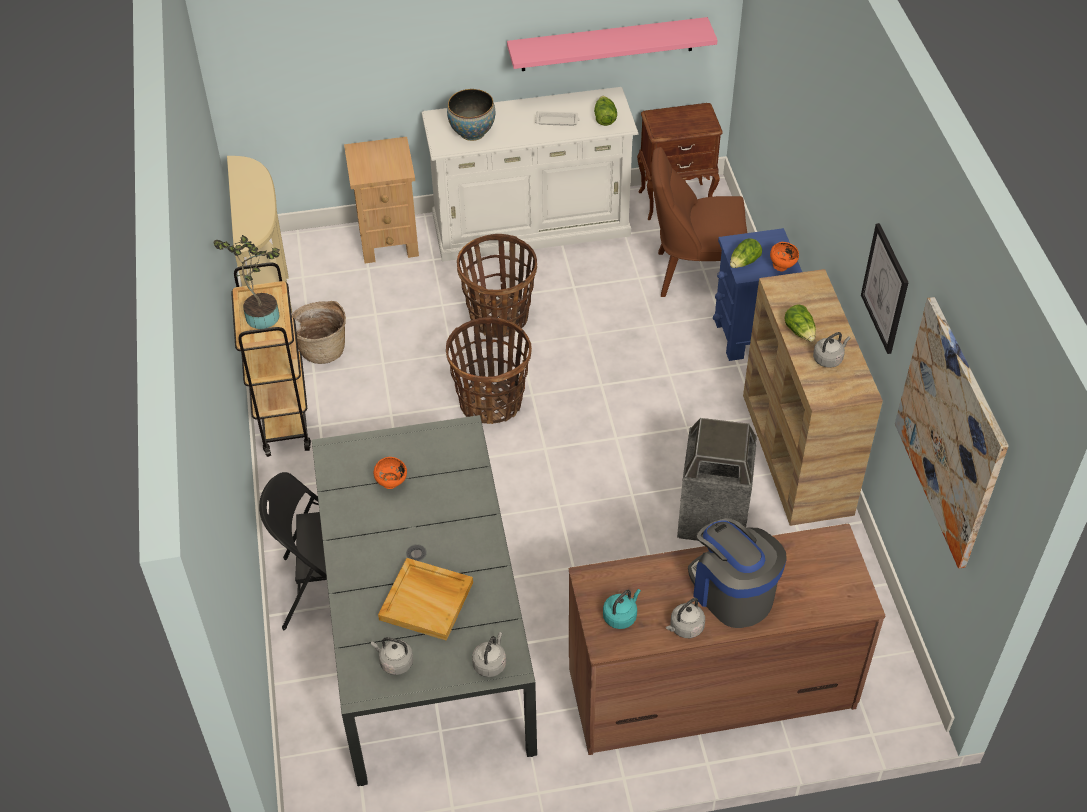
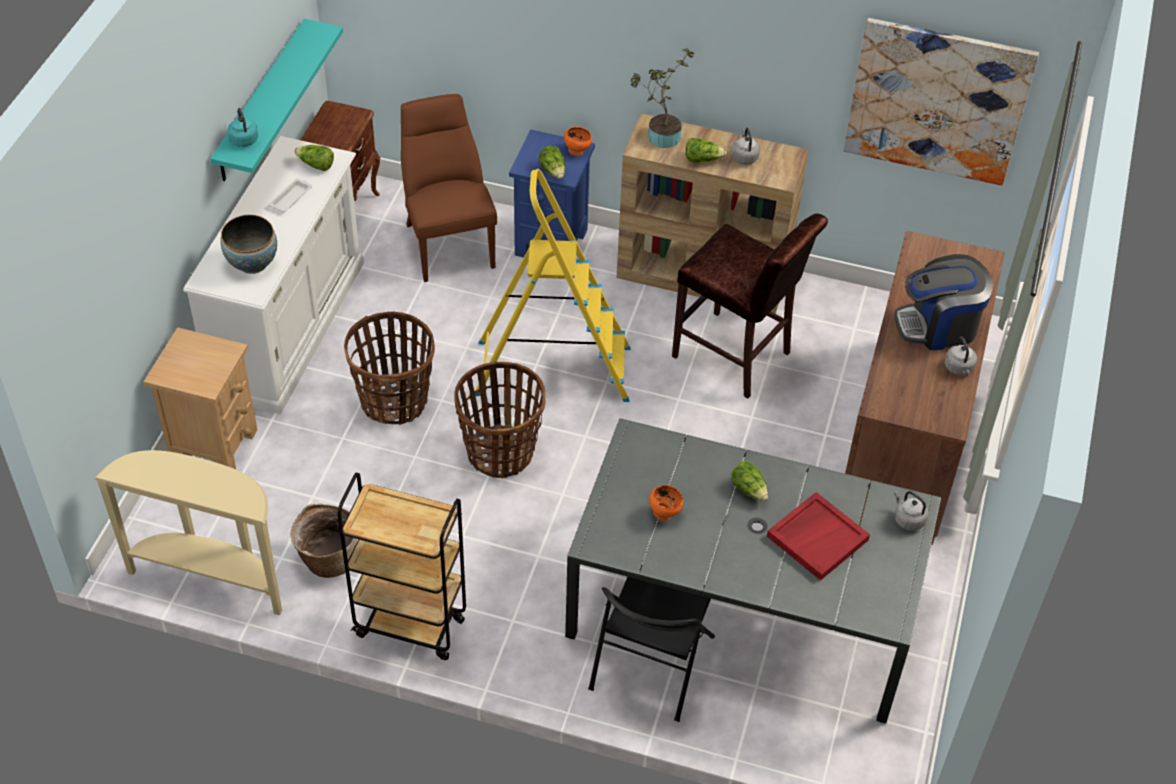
camera: 65 degrees left, 0 degrees up
(261, 314) = (398, 520): potted plant -> potted plant (660, 136)
(394, 662) = (873, 586): grey kettle -> none
(427, 600) = (817, 537): beige tray -> red tray
(454, 532) = (749, 489): none -> lettuce
(602, 399) = (554, 371): none -> yellow step ladder
(607, 44) = (261, 102): pink shelf -> turquoise shelf
(621, 616) = (927, 402): turquoise kettle -> turquoise kettle (243, 139)
(694, 274) = (448, 242): brown chair -> brown chair turned 135 degrees clockwise
(712, 517) = (736, 358): trash can -> brown stool
(885, 288) = (769, 63): picture -> none

